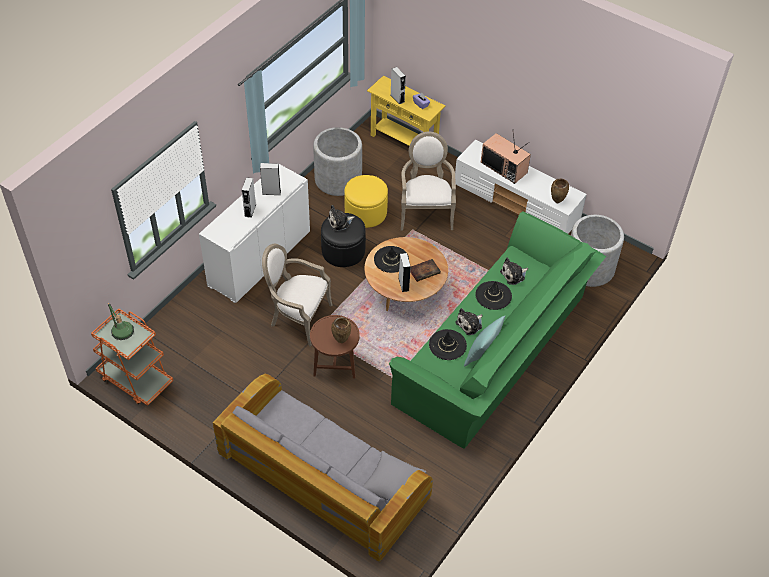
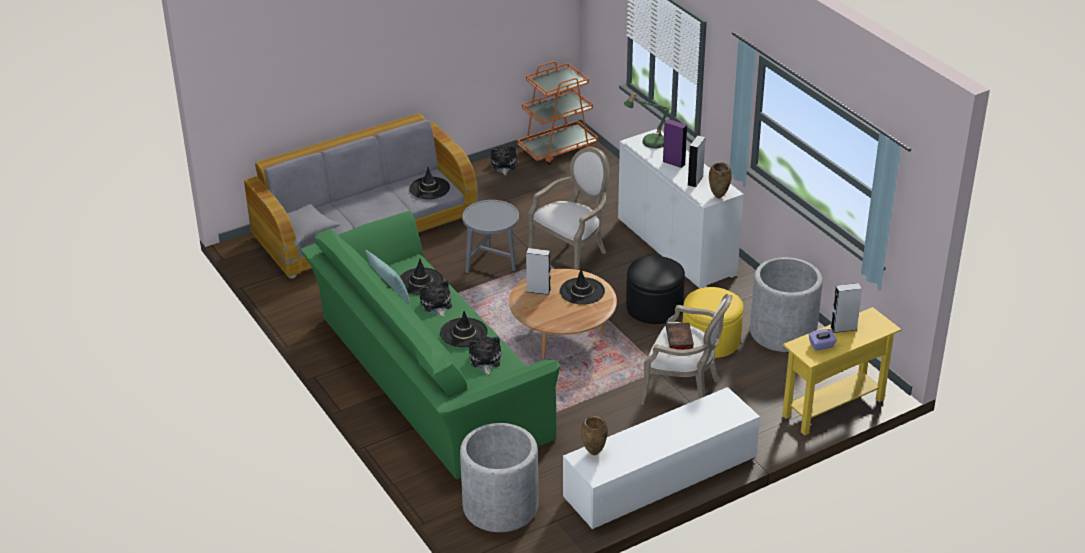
camera: 115 degrees right, 15 degrees down
(123, 334) = (558, 80): table lamp -> table lamp (649, 141)
(250, 210) = (674, 162): grey speaker -> purple speaker
(285, 416) = (429, 188): none -> black hat
(335, 365) = (492, 264): brown side table -> grey side table
(340, 222) = (664, 268): plush toy -> plush toy (503, 165)
(341, 340) = (479, 217): brown vase -> brown vase (719, 197)
(425, 271) = (548, 311): book -> book (680, 339)
(505, 167) = (687, 426): television -> none

